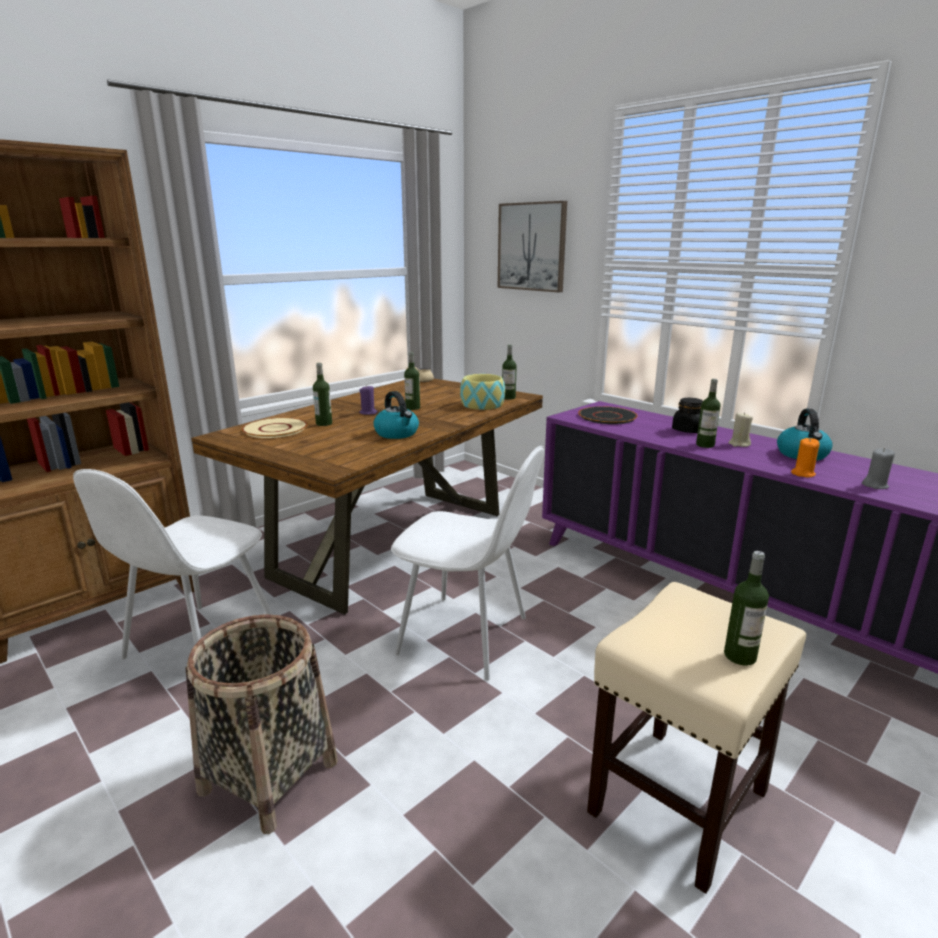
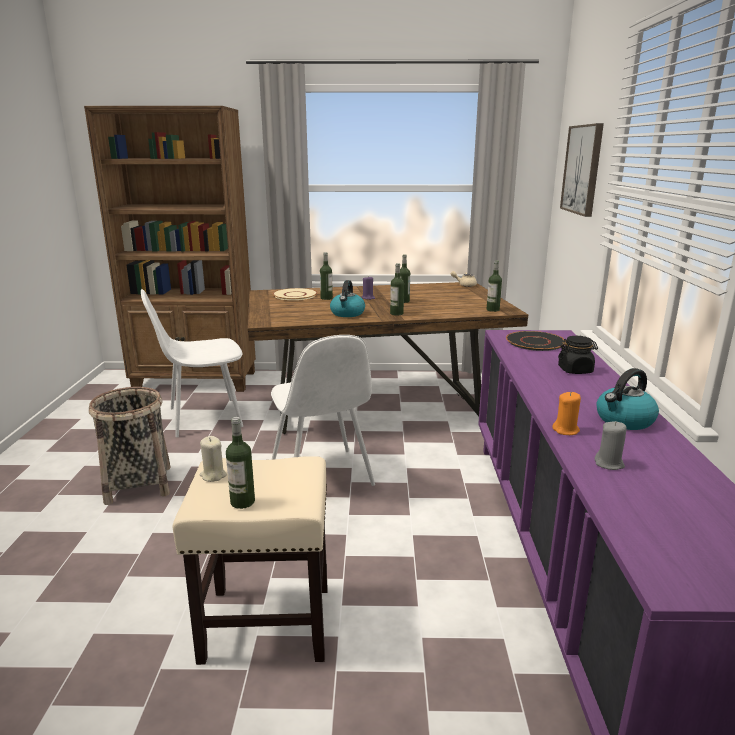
camera: 45 degrees right, 0 degrees up
(482, 404) = (457, 310): bowl -> none
(705, 445) = (550, 384): bottle -> bottle (396, 313)
(739, 444) = (587, 393): beige candle -> beige candle (213, 475)

